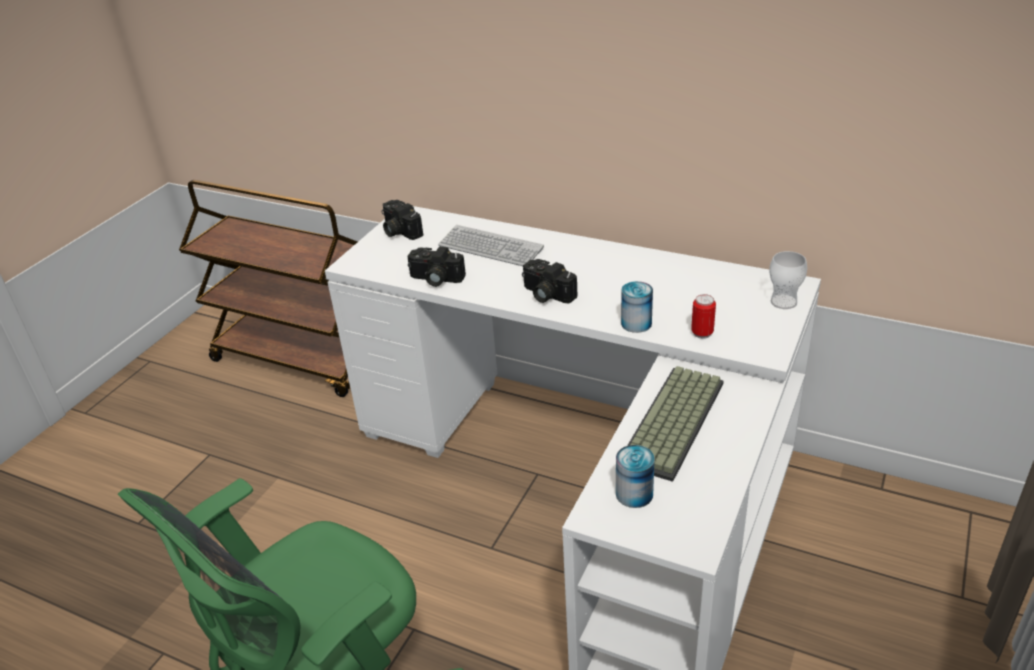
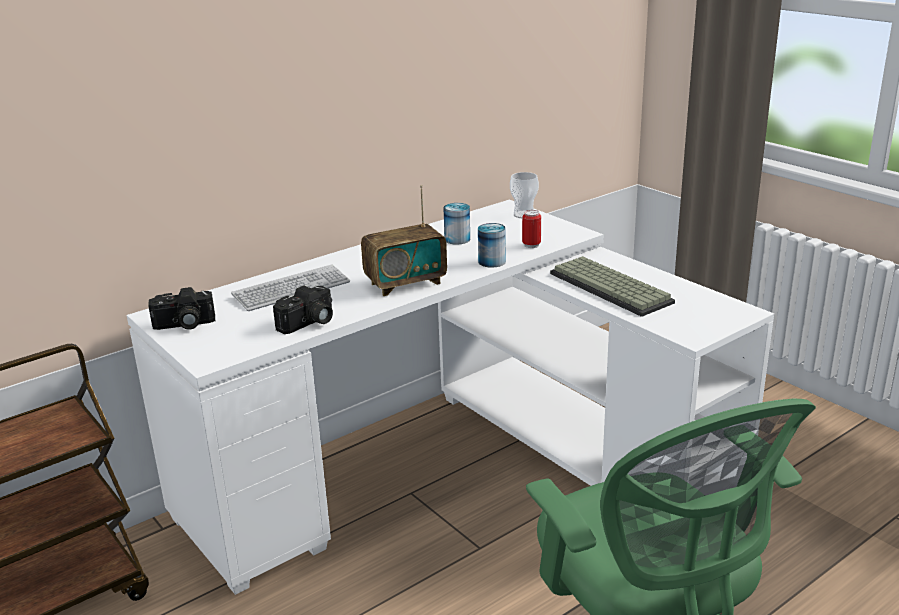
camera: 65 degrees left, 10 degrees down
(546, 294) = (405, 283): camera -> radio
(634, 494) = (678, 318): can -> can (457, 239)

